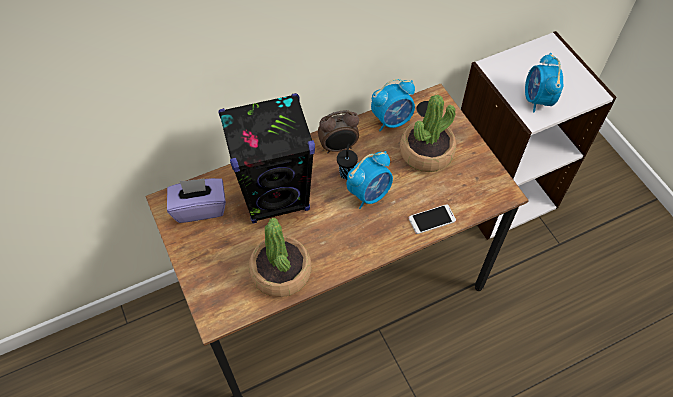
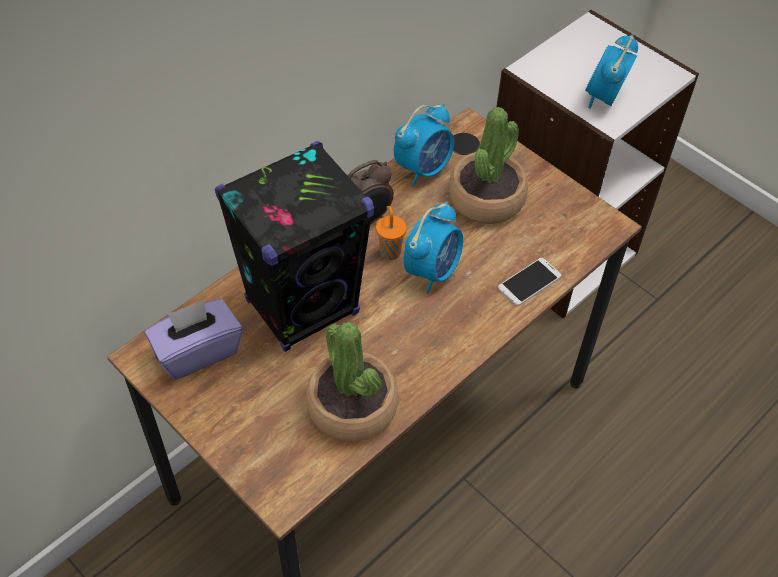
camera: 20 degrees left, 5 degrees down
(347, 173) = (390, 251): black cup -> orange cup
(537, 100) = (604, 98): alarm clock -> alarm clock turned 45 degrees clockwise

